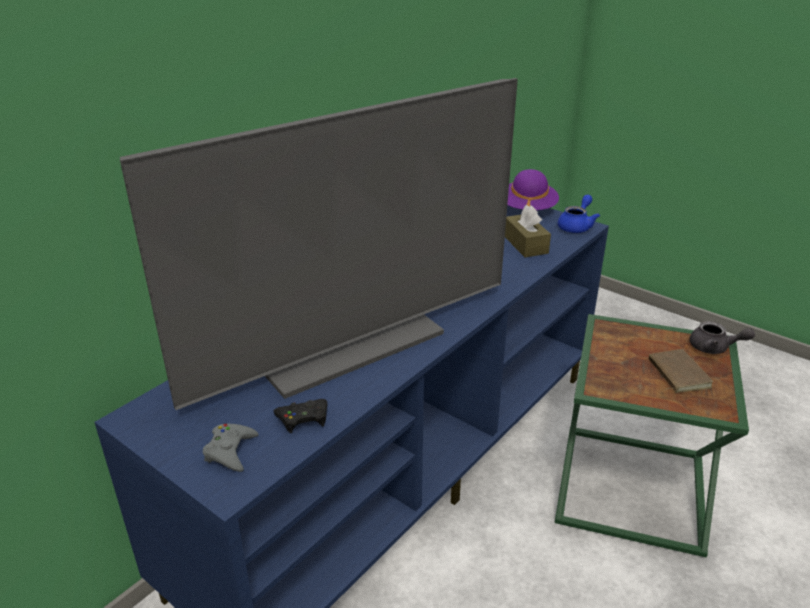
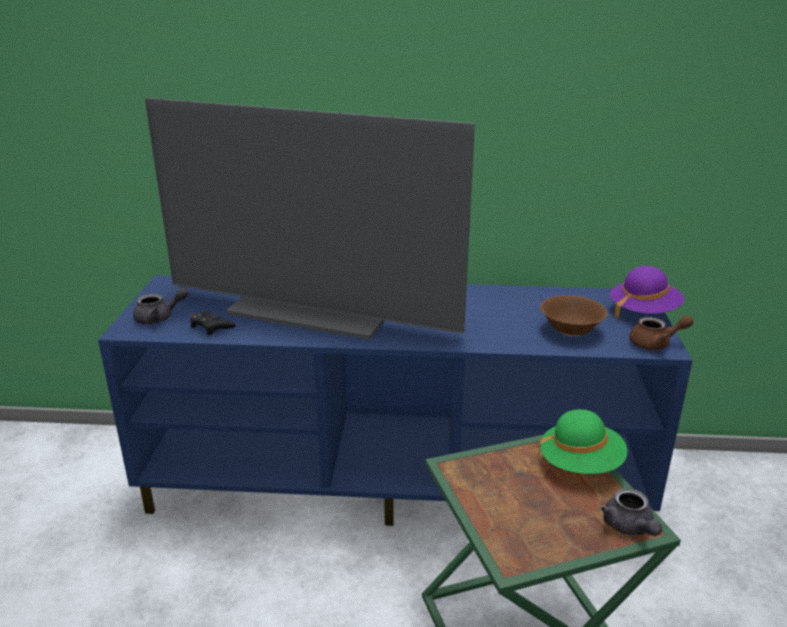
camera: 55 degrees right, 5 degrees down
(230, 451) = (159, 318): grey game controller -> grey teapot
(525, 244) = (570, 330): brown tissue box -> brown bowl
(576, 226) = (655, 344): blue teapot -> brown teapot
(633, 333) = (580, 464): none -> green hat
(676, 374) = (541, 511): brown book -> none

